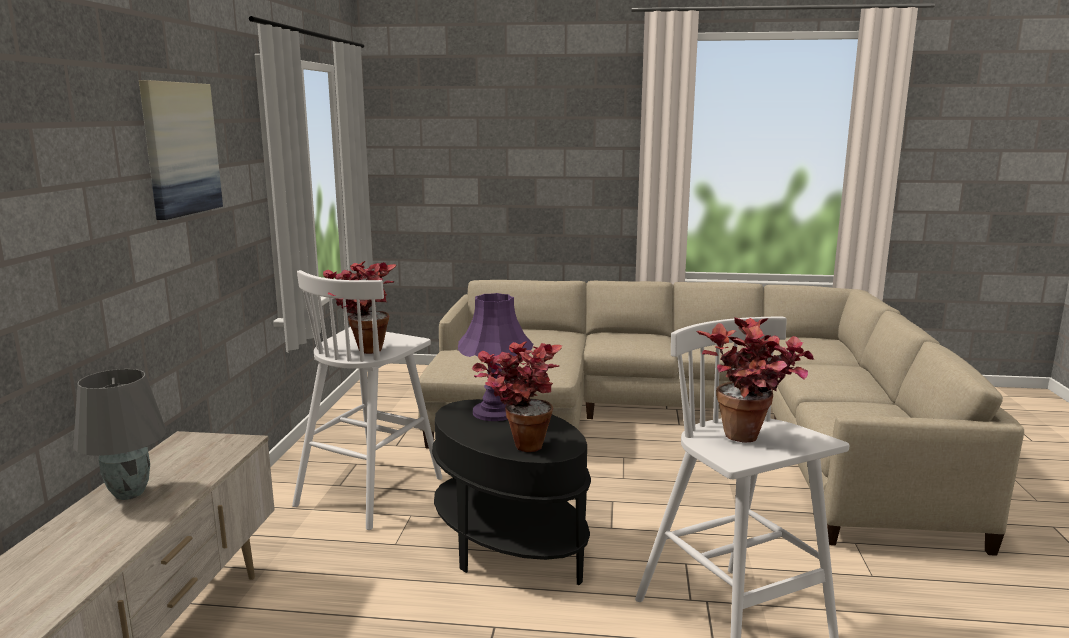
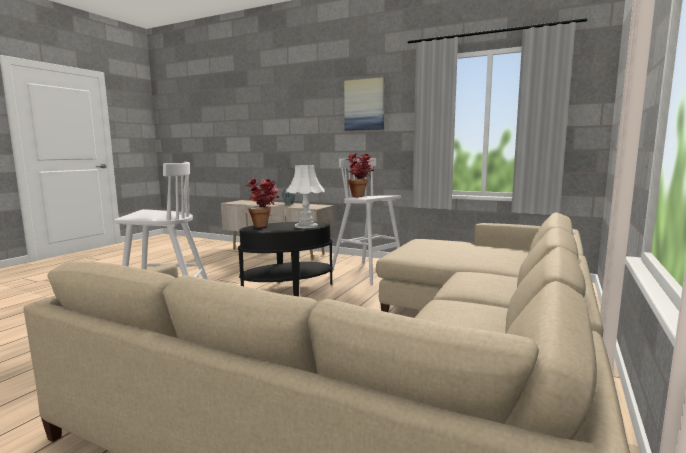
camera: 110 degrees right, 5 degrees down
(495, 412) = (306, 226): purple table lamp -> white table lamp
(750, 441) = (155, 213): potted plant -> none

